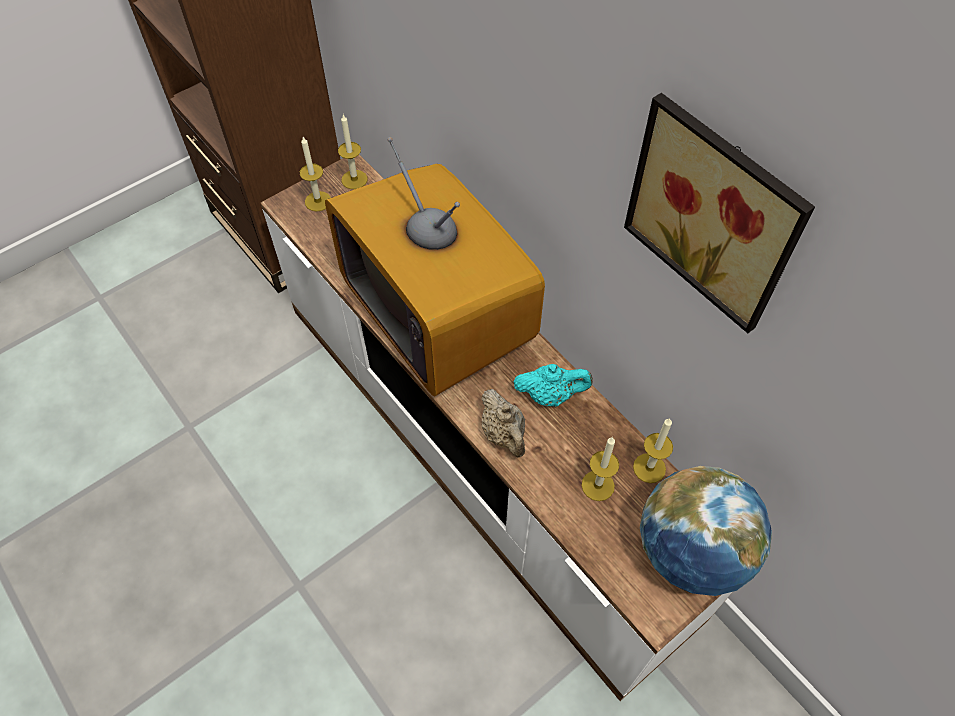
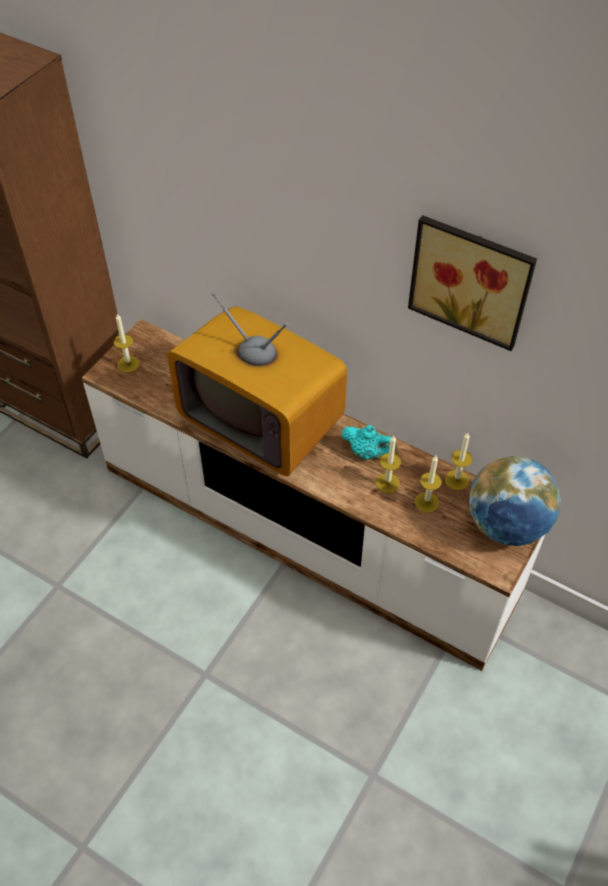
camera: 20 degrees left, 5 degrees down
(354, 179) = (149, 340): candle -> candle (387, 483)
(504, 434) = (347, 489): beige teapot -> none
(550, 395) = (368, 452): turquoise teapot -> turquoise teapot turned 45 degrees clockwise

